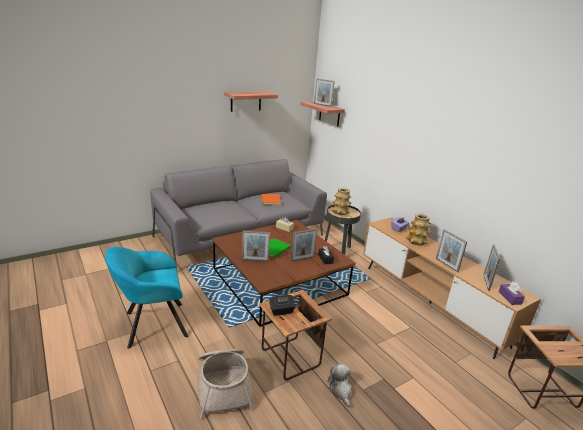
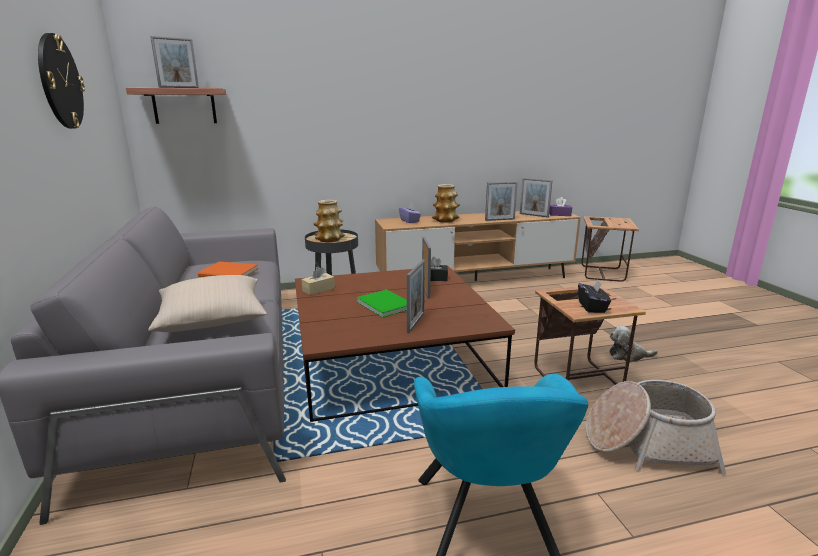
camera: 70 degrees left, 5 degrees down
(218, 209) = (212, 319): none -> beige pillow
(246, 101) = (60, 82): shelf -> wall clock

